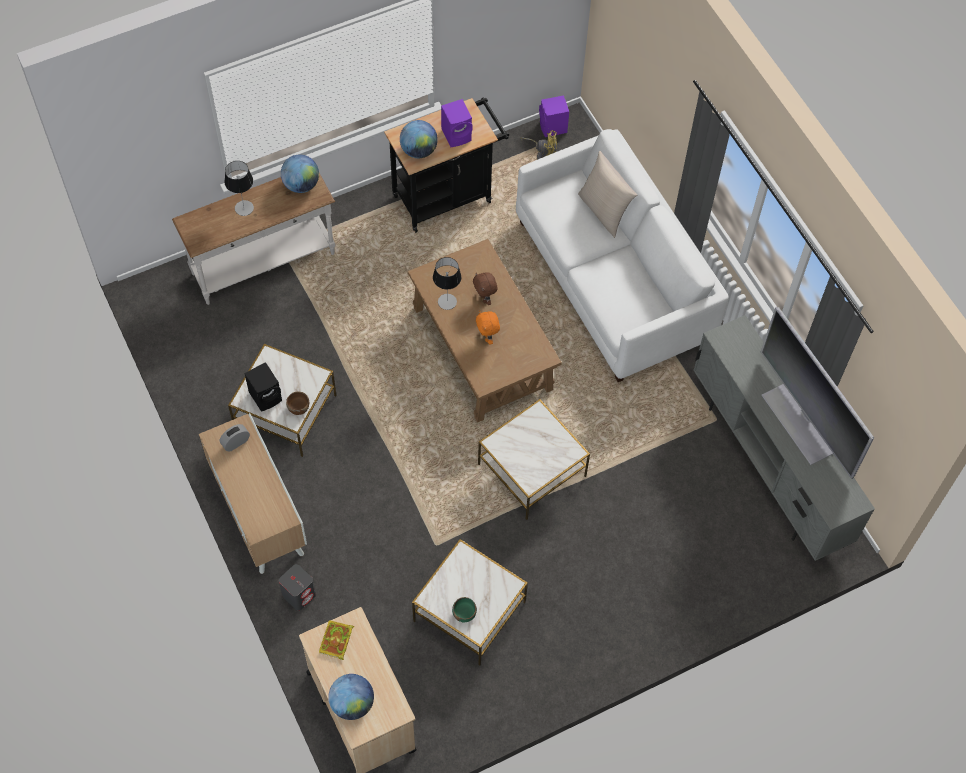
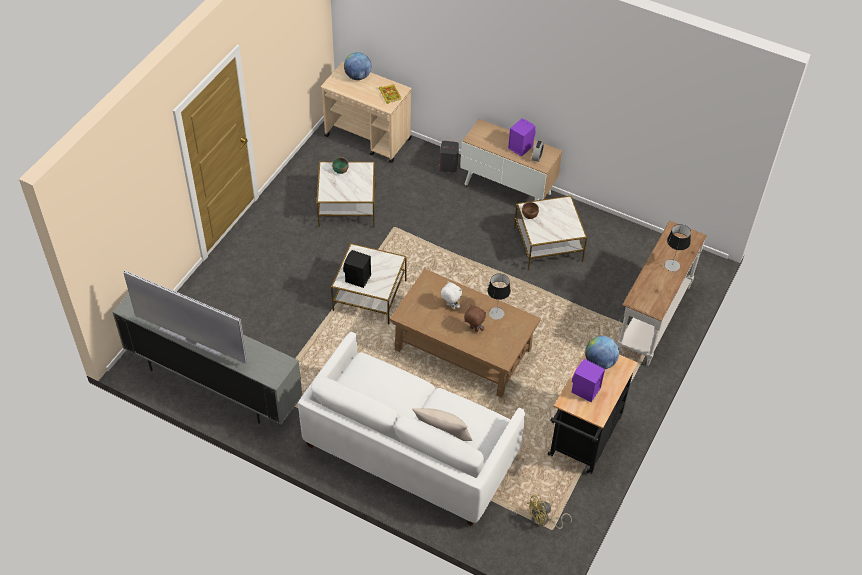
camera: 145 degrees right, 10 degrees down
(266, 396) = (554, 211): black speaker -> black speaker (357, 279)
(301, 185) = (654, 301): globe -> none
(487, 337) = (450, 306): orange plush toy -> white plush toy
(553, 128) = (556, 551): purple speaker -> purple speaker (520, 147)

